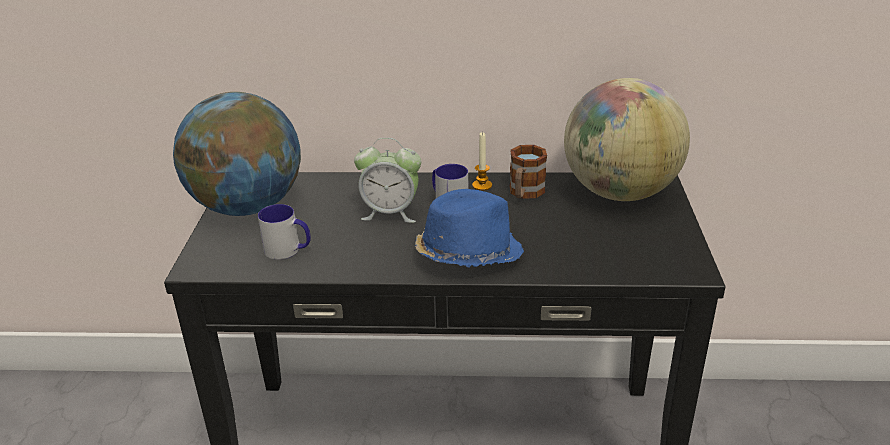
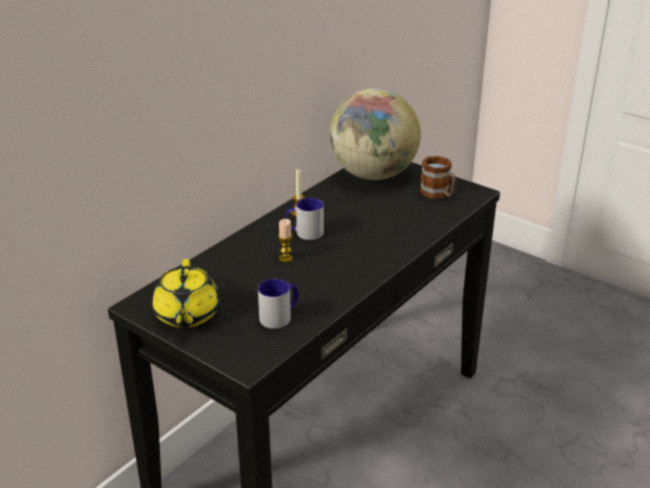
camera: 55 degrees left, 0 degrees up
(247, 207) = (187, 315): globe -> yellow teapot
(390, 213) = (285, 258): alarm clock -> candle
(467, 254) = (375, 250): blue hat -> none
(524, 193) = (330, 203): mug -> mug (438, 194)

